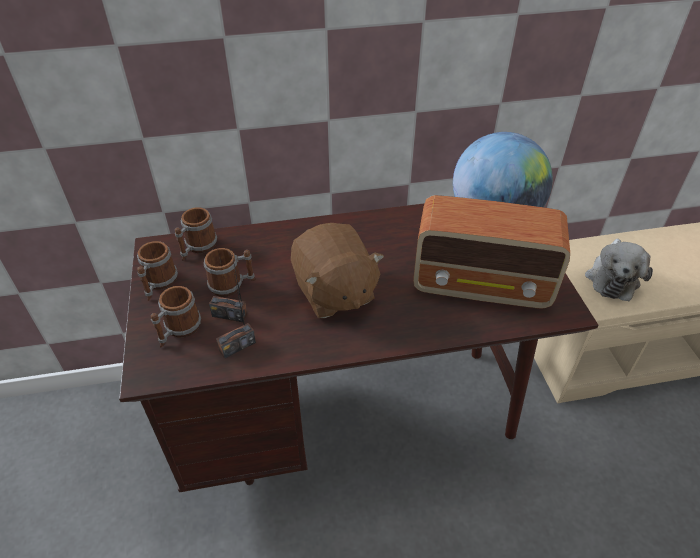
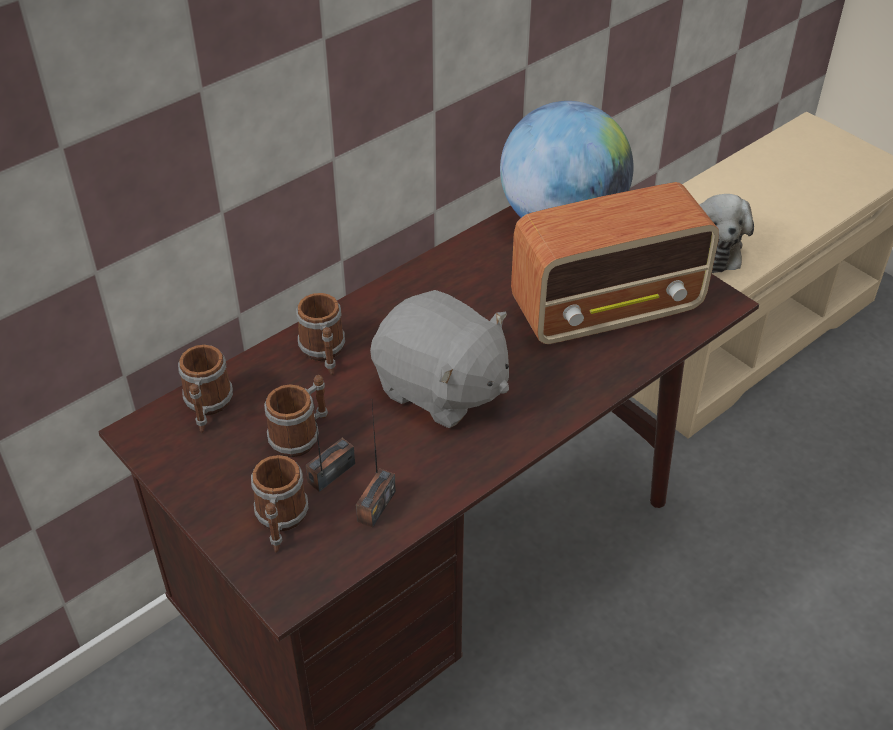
camera: 30 degrees left, 0 degrees up
(159, 284) = (196, 477): mug -> mug (324, 353)
(229, 315) = (332, 473): radio -> radio turned 150 degrees clockwise
(334, 292) = (441, 389): brown plush toy -> grey plush toy

